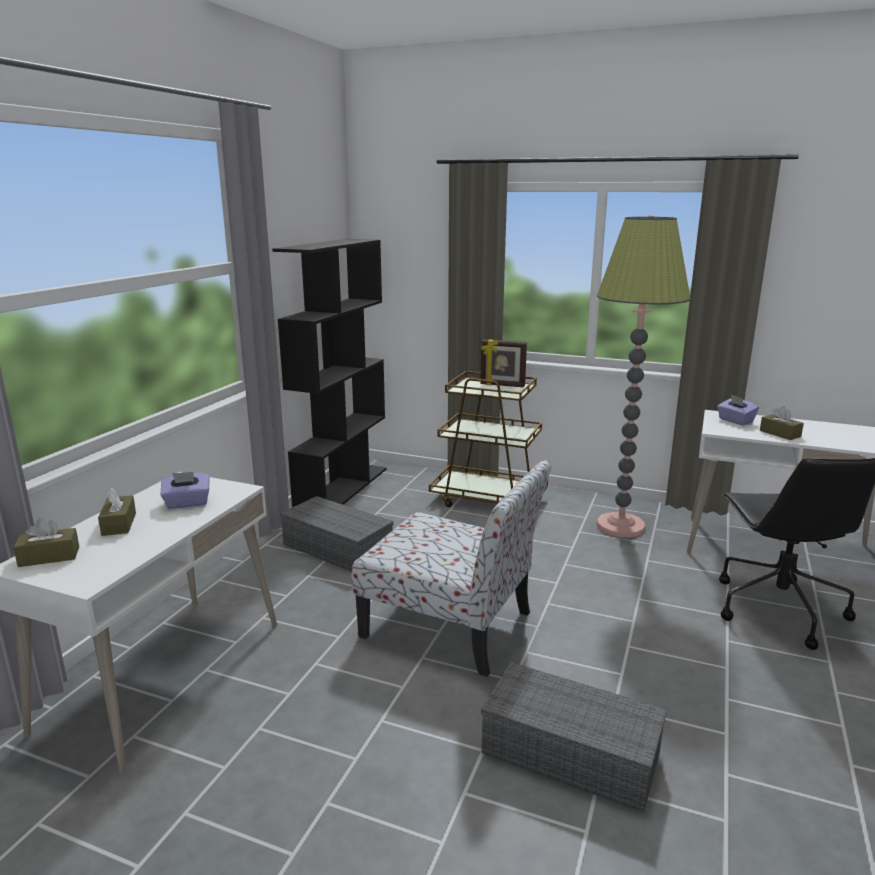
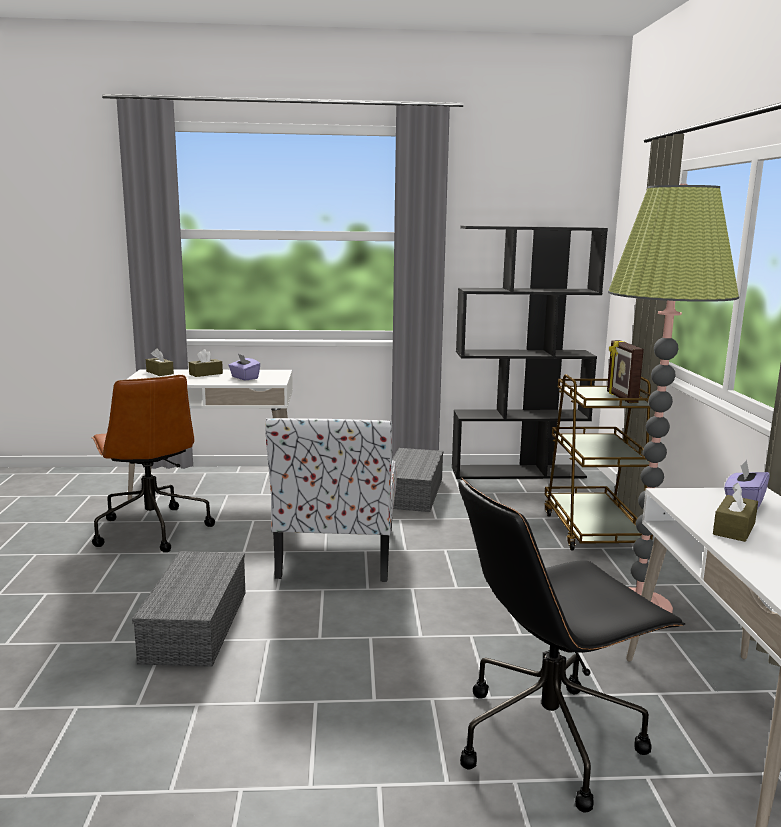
camera: 65 degrees right, 5 degrees down
(267, 759) = (151, 529): none -> brown office chair

